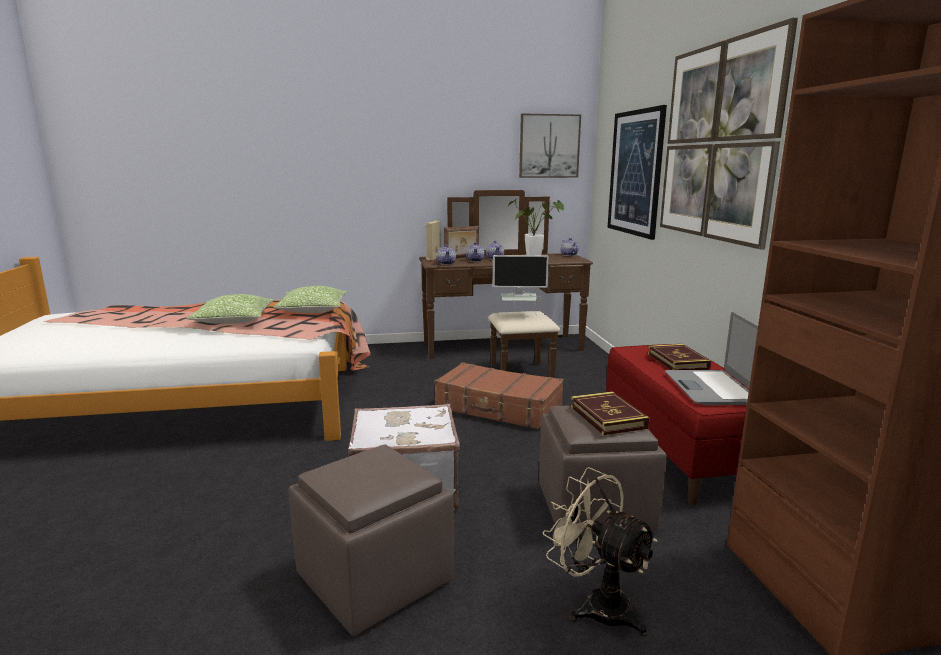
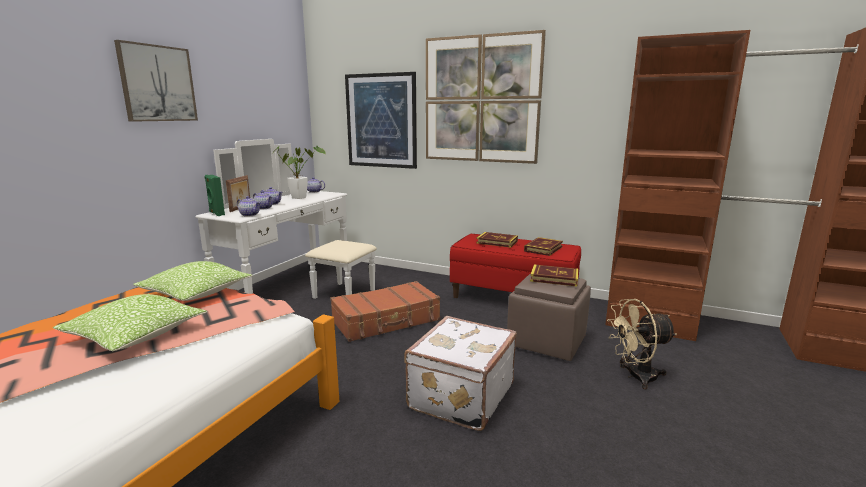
camera: 55 degrees left, 0 degrees up
(374, 580) = (569, 447): brown ottoman -> none
(433, 258) = (216, 213): beige speaker -> green speaker
(507, 352) = (300, 285): brown dresser -> white dresser
(519, 315) = (338, 246): monitor -> none
(549, 146) = (282, 99): picture -> picture (157, 83)
(712, 388) = (543, 249): laptop -> book

